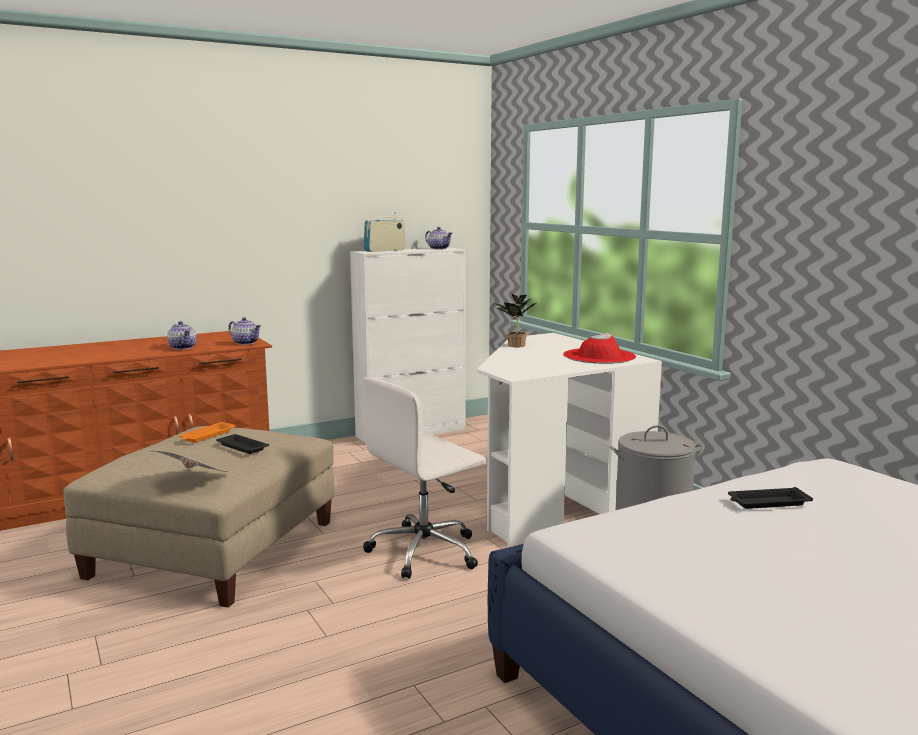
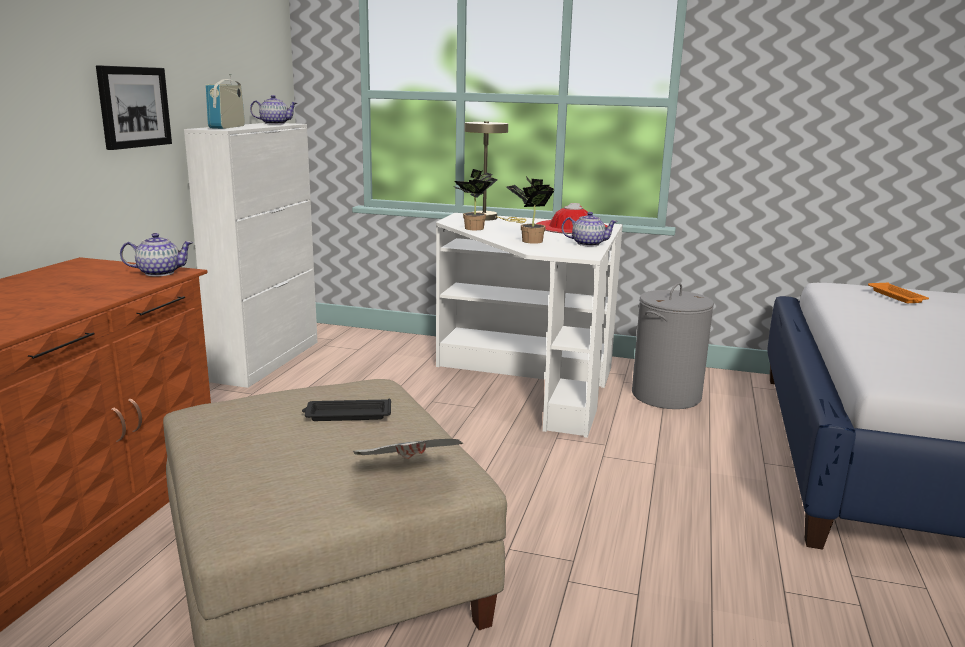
camera: 45 degrees left, 5 degrees up
(182, 347) = (80, 295): teapot -> teapot (587, 244)
(206, 436) = (256, 417): orange tray -> orange tray (897, 296)
(305, 236) = (133, 107): none -> picture
(426, 551) = (538, 471): white office chair -> none
(518, 360) = (529, 241): none -> potted plant
(560, 340) = (489, 218): none -> beige table lamp
(767, 502) = (895, 320): black tray -> none

